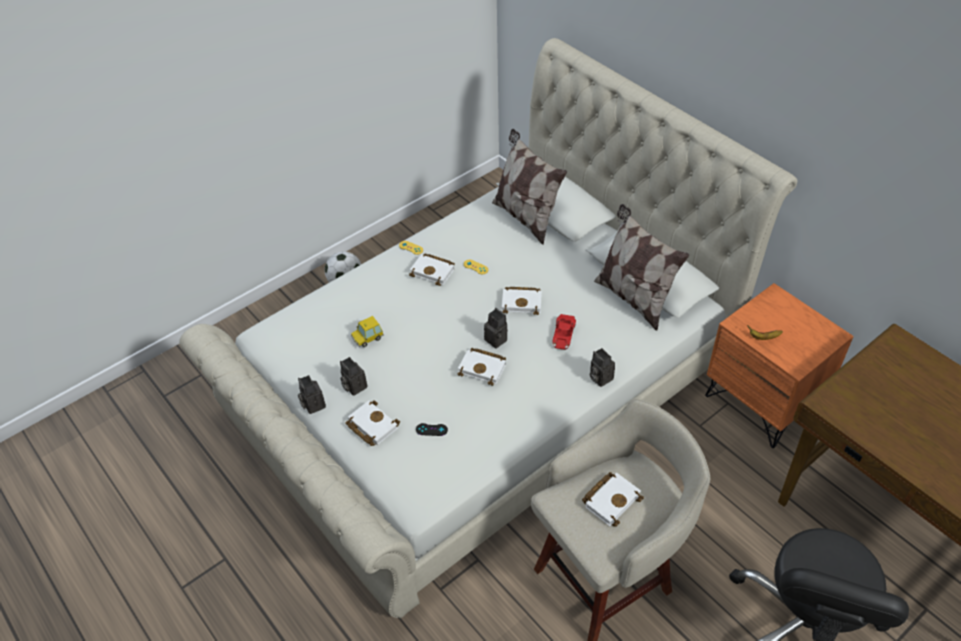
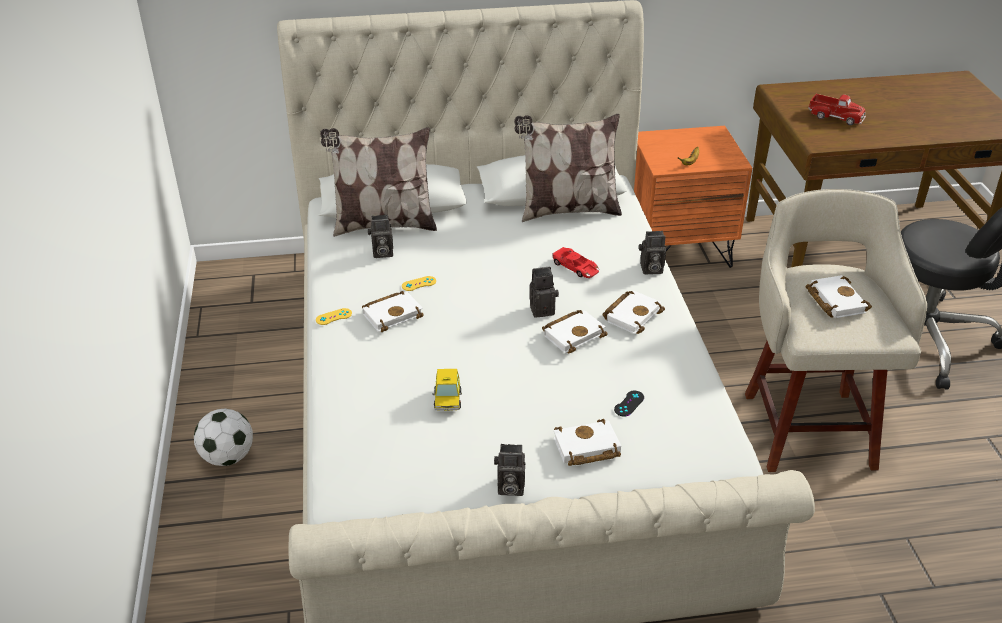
camera: 60 degrees left, 10 degrees down
(353, 386) = (511, 441): camera -> camera (381, 253)
(522, 302) = (505, 274): white book -> white book (632, 314)
(893, 398) = (835, 116): none -> toy truck

